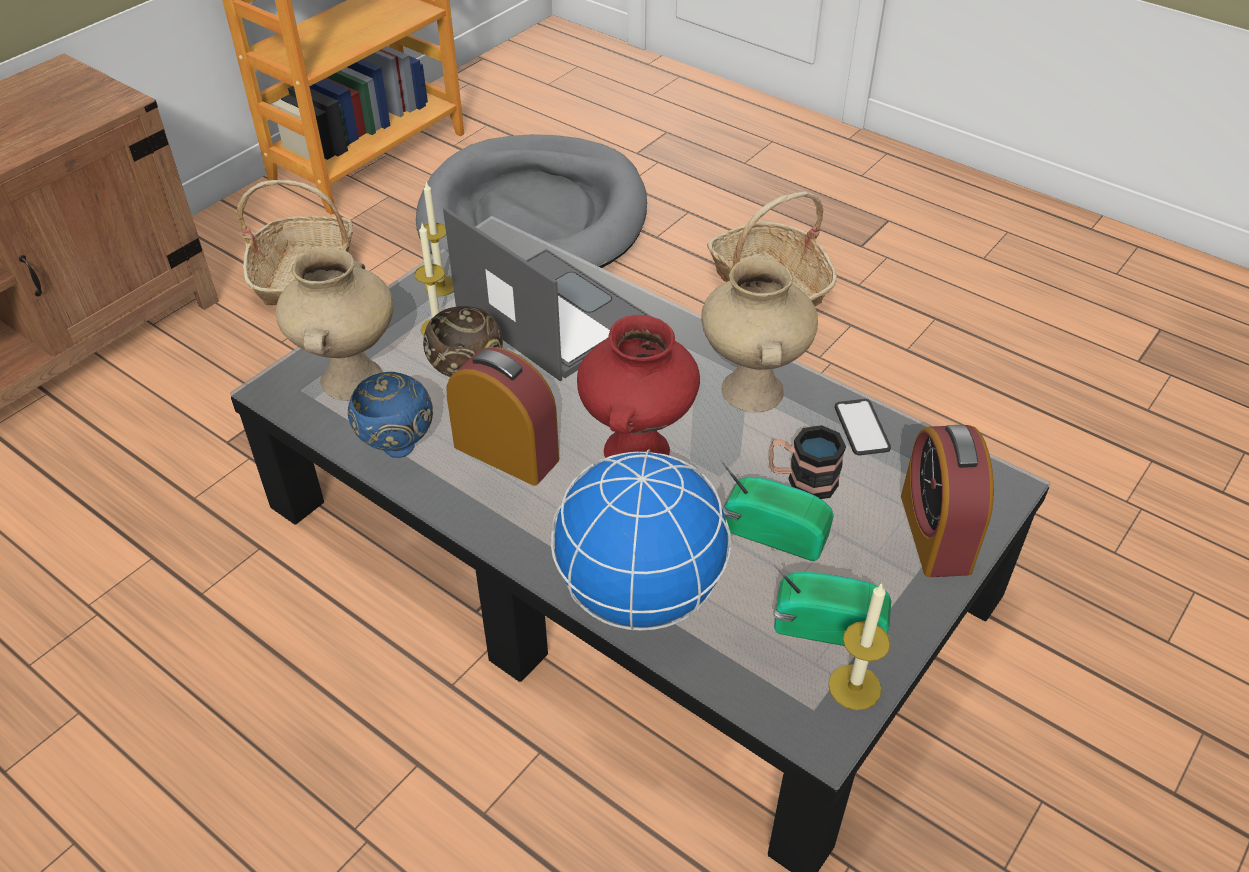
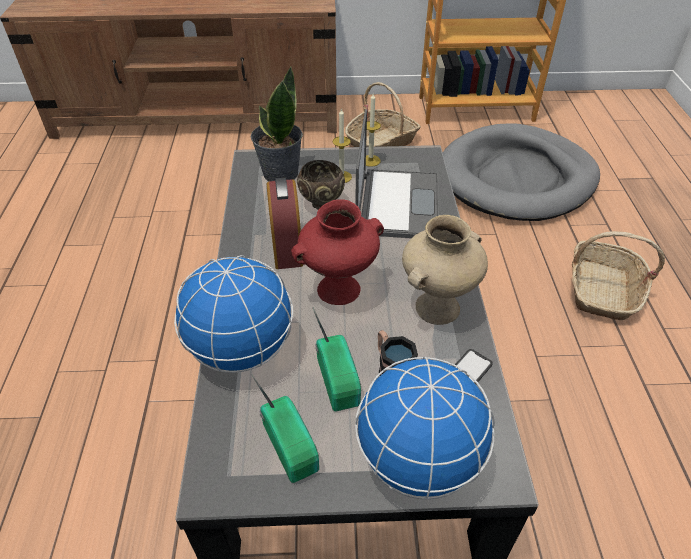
camera: 50 degrees right, 0 degrees up
(351, 378) = (280, 173): beige vase -> potted plant
(396, 446) = (253, 211): blue bowl -> none
(854, 687) = (255, 486): candle -> none
(935, 533) = (418, 460): alarm clock -> globe

